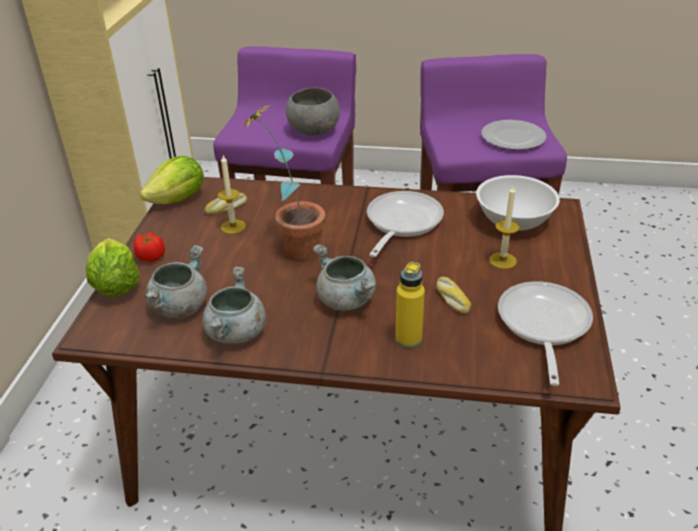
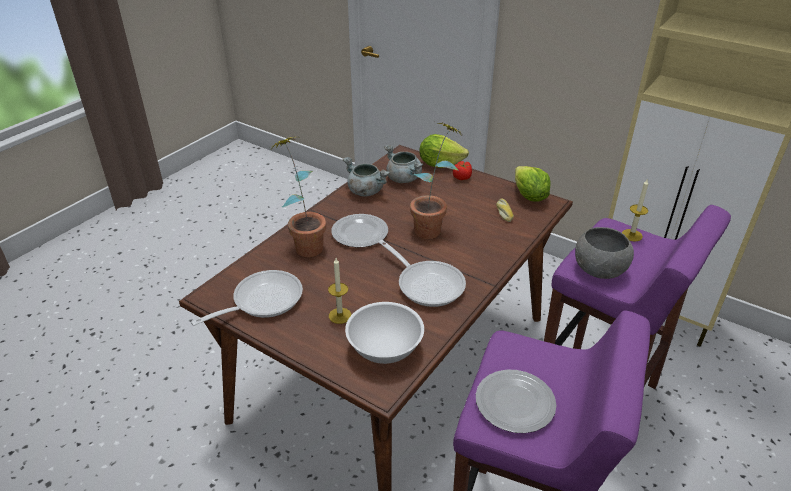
camera: 115 degrees right, 0 degrees up
(233, 226) = (476, 210): candle -> candle (632, 235)
(347, 300) = (359, 233): grey cooking pot -> plate
(408, 339) = (305, 244): yellow bottle -> potted plant
(451, 299) = (322, 273): bread -> none
(542, 326) = (262, 301): frying pan -> frying pan turned 75 degrees counterclockwise

